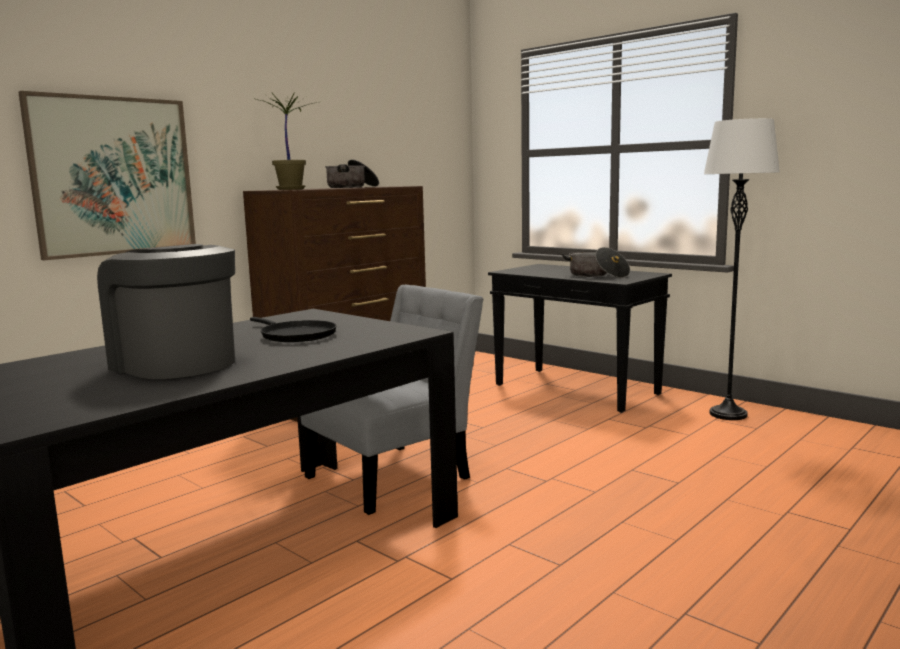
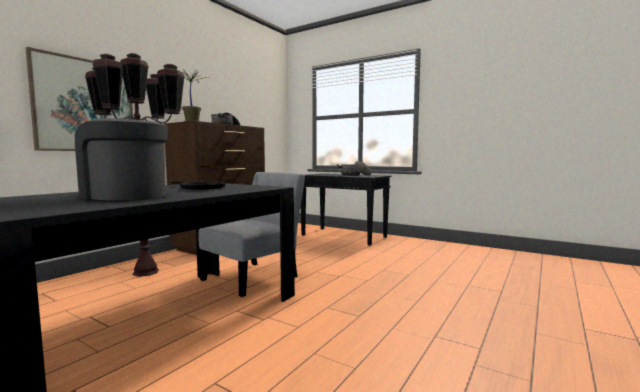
camera: 10 degrees left, 5 degrees down
(217, 457) = (145, 272): none -> brown floor lamp
(728, 414) = (422, 245): white floor lamp -> none

